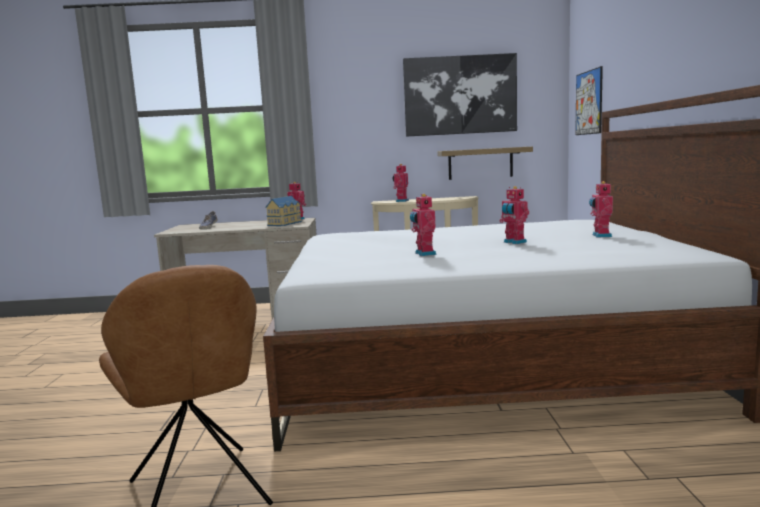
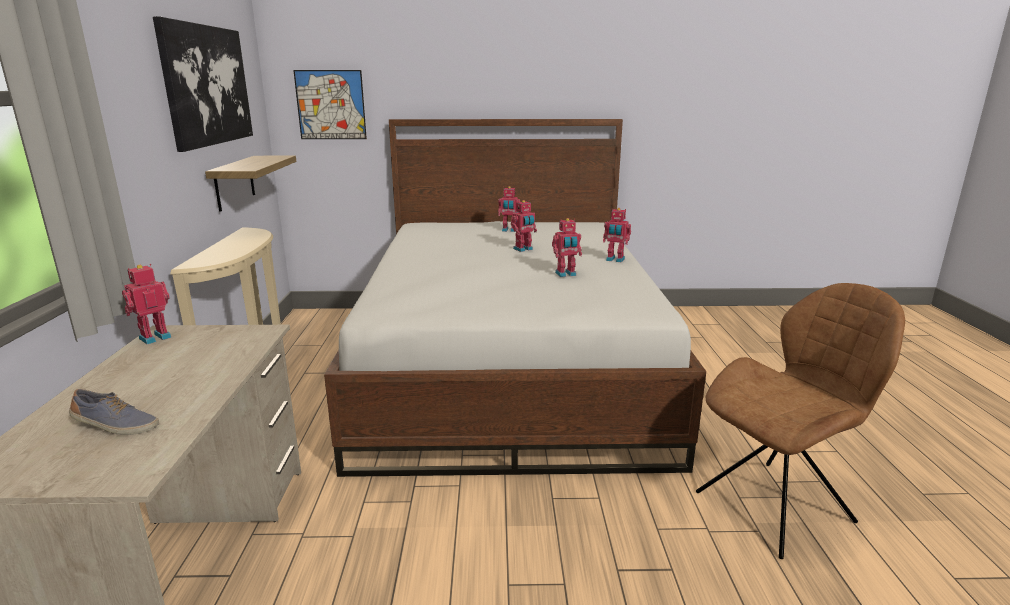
camera: 90 degrees left, 10 degrees up
(286, 223) = (213, 343): toy house -> none
(401, 201) = (224, 255): toy robot -> toy robot (615, 260)

